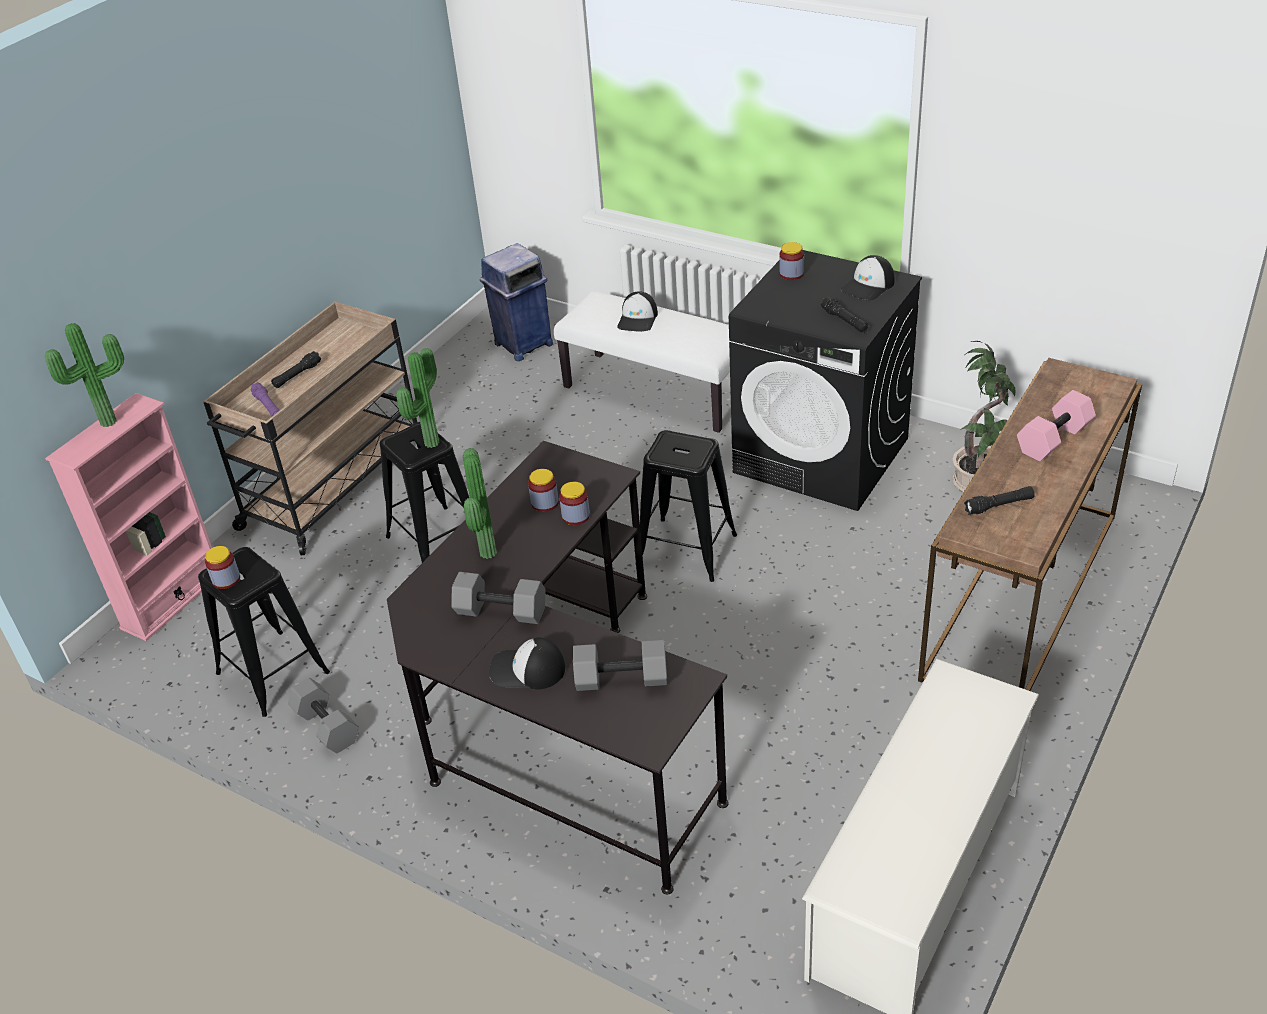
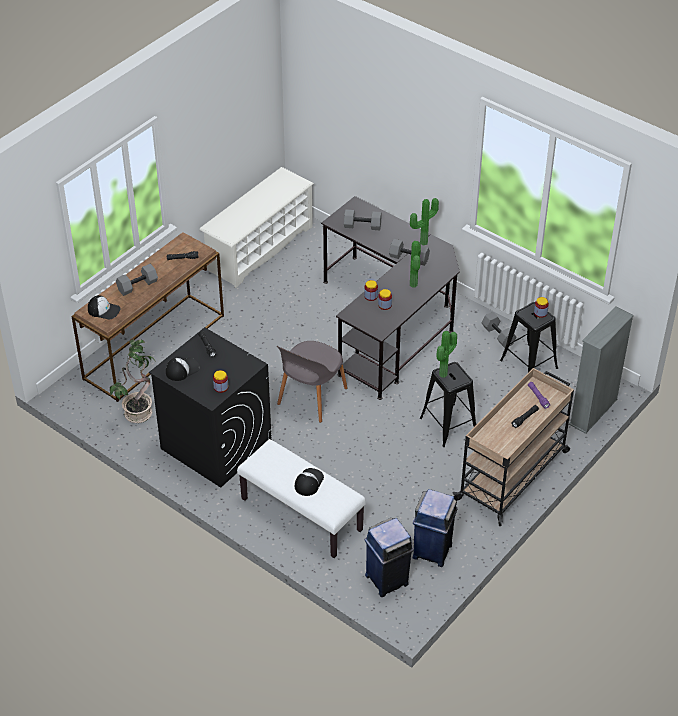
camera: 175 degrees left, 5 degrees up
(110, 423) = (606, 329): potted plant -> potted plant (422, 242)
(172, 600) = (593, 412): pink bookcase -> grey bookcase
(462, 380) = (432, 550): none -> blue trash can
(527, 670) = (399, 234): cap -> cap (104, 310)
(686, 549) = (311, 397): black stool -> grey chair
(1054, 440) = (137, 285): pink dumbbell -> grey dumbbell

